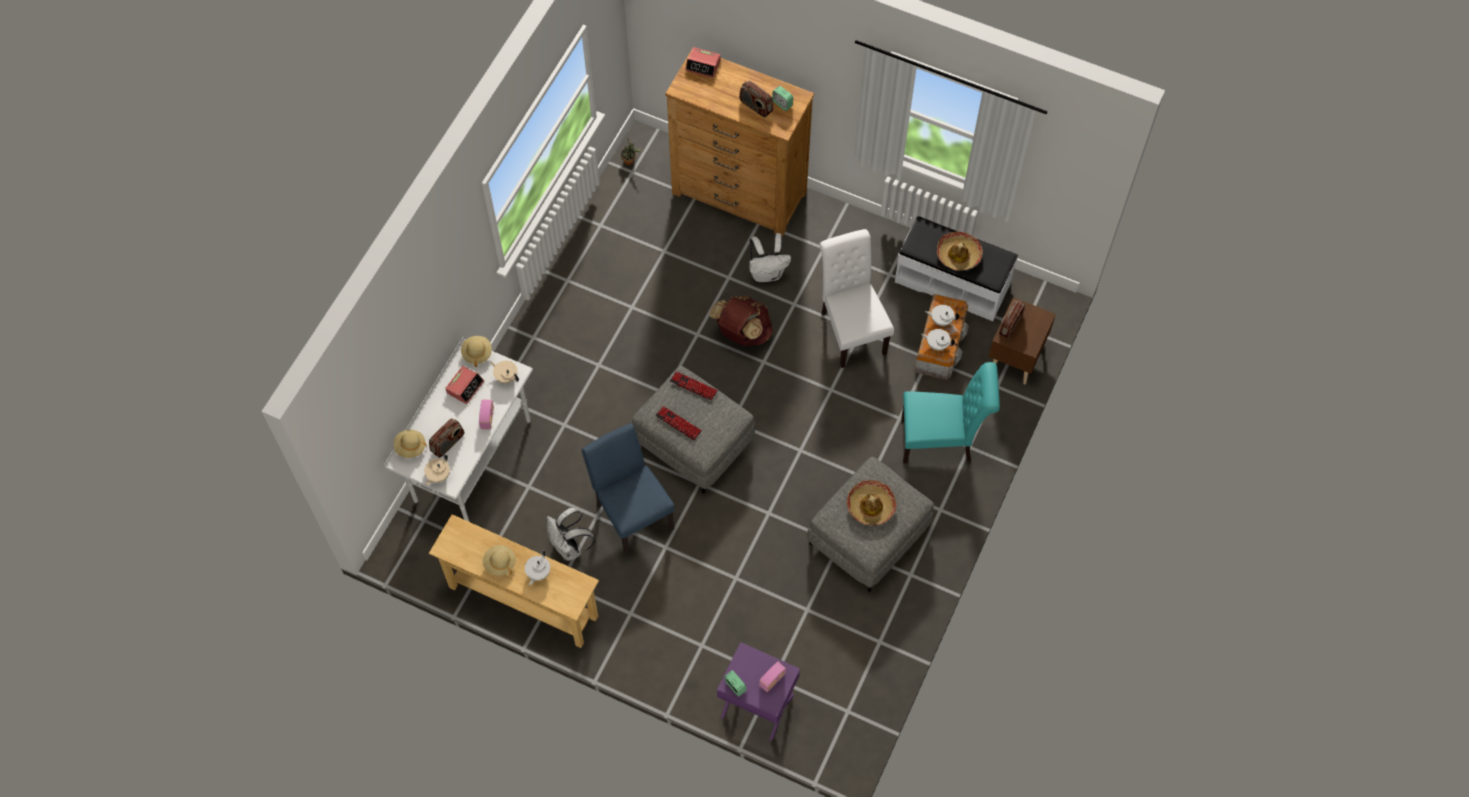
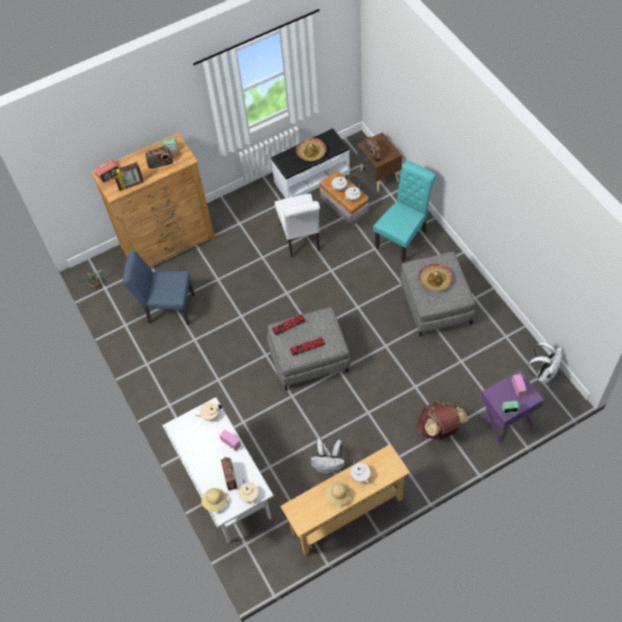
camera: 50 degrees left, 5 degrees down
(465, 387) = (197, 443): alarm clock -> none
(477, 353) = (179, 423): beige hat -> none
(631, 512) = (331, 418): blue chair -> blue chair (167, 308)
(703, 98) = (131, 185): none -> picture frame
(742, 333) = (259, 293): brown backpack -> brown backpack (439, 429)
(767, 273) = (231, 258): white backpack -> white backpack (543, 373)
(850, 329) = (301, 239): white chair -> white chair turned 120 degrees counterclockwise

